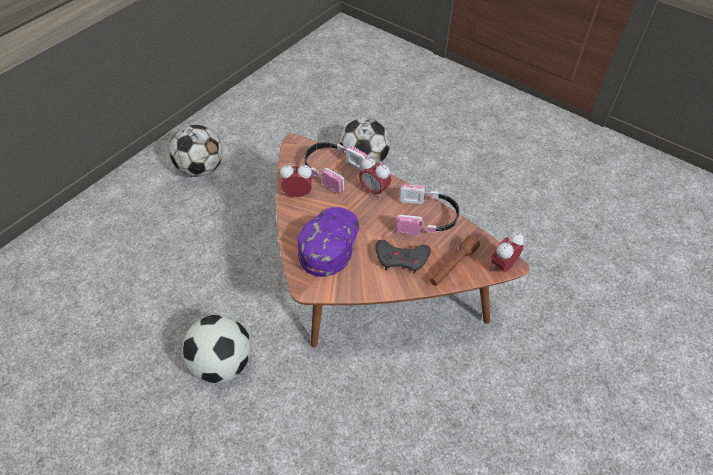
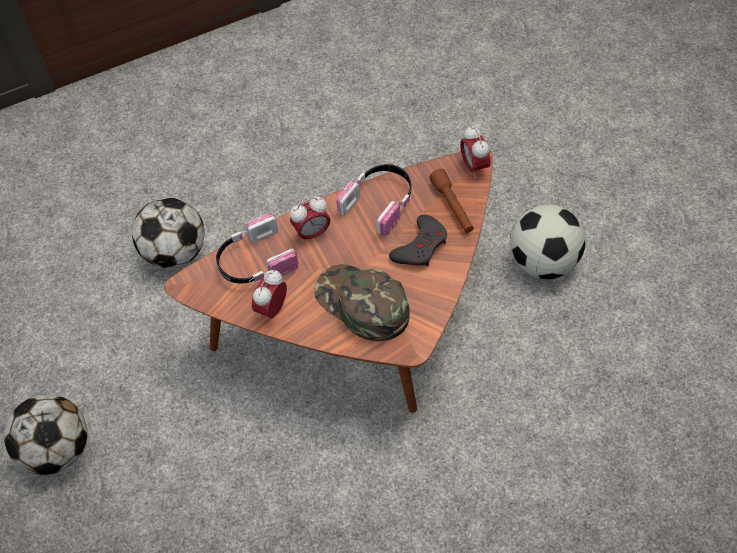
camera: 60 degrees left, 5 degrees up
(222, 364) = (390, 514): football -> football (544, 262)
(328, 242) = (361, 304): purple cap -> green cap

